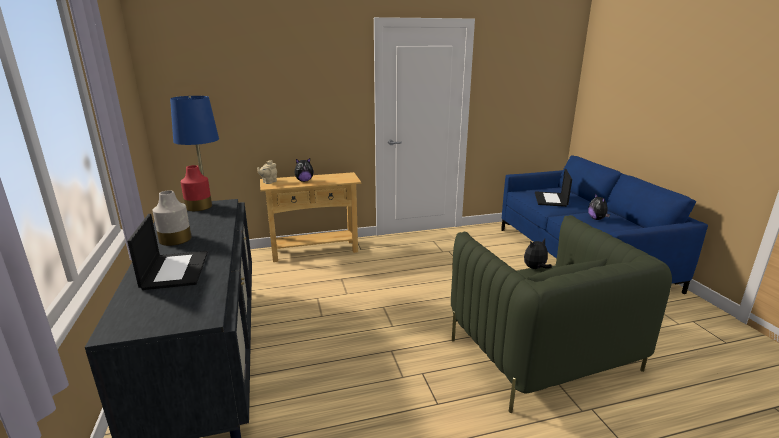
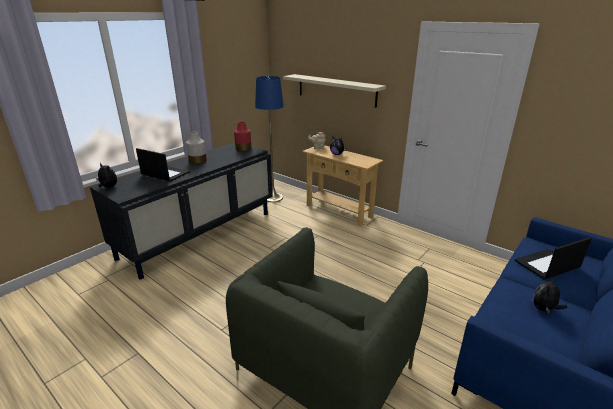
camera: 55 degrees right, 5 degrees up
(175, 270) = (164, 174): laptop -> laptop turned 105 degrees counterclockwise
(274, 104) = (336, 90): none -> beige shelf
(535, 268) = (368, 298): plush toy -> plush toy (108, 187)

